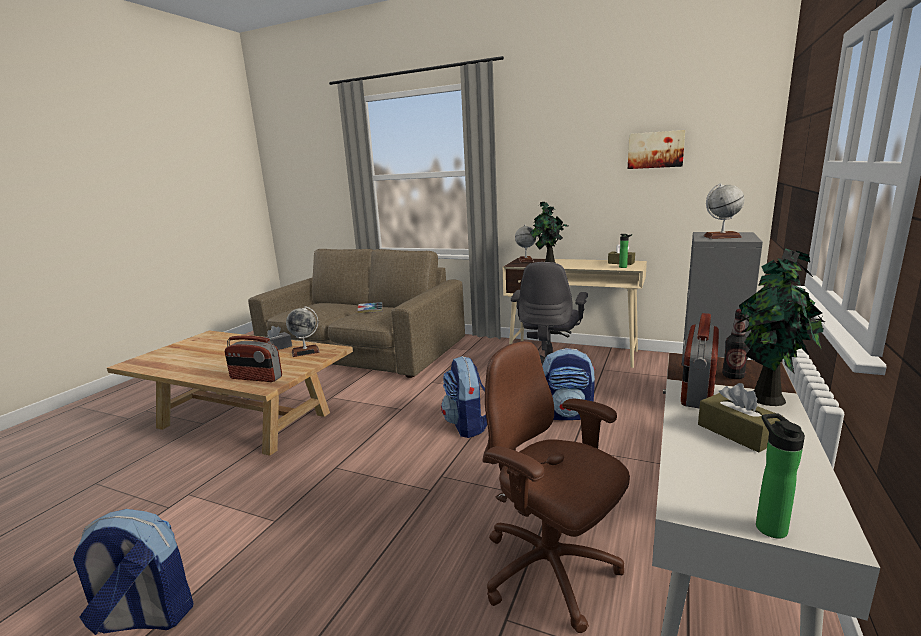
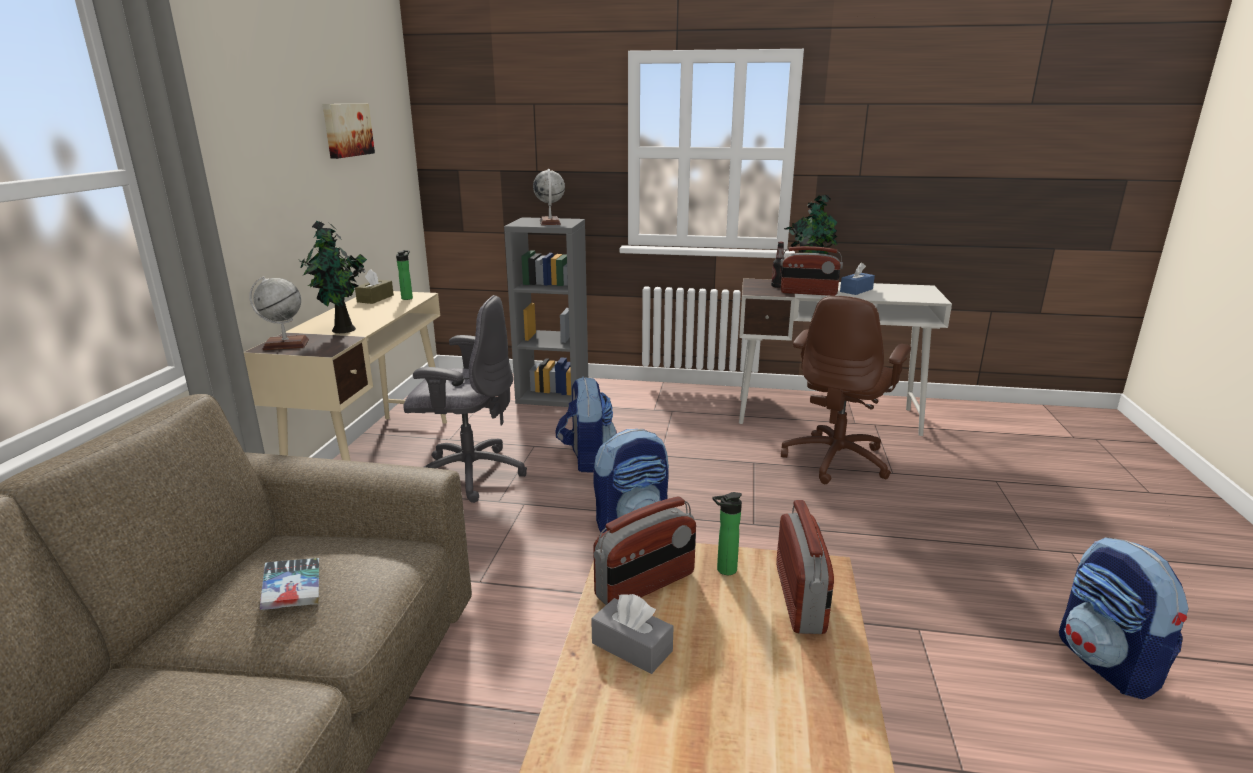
camera: 105 degrees left, 5 degrees up
(305, 352) = (646, 585): globe -> radio
(736, 433) = (856, 290): brown tissue box -> blue tissue box
(768, 526) = (931, 292): bottle -> bottle (723, 570)

